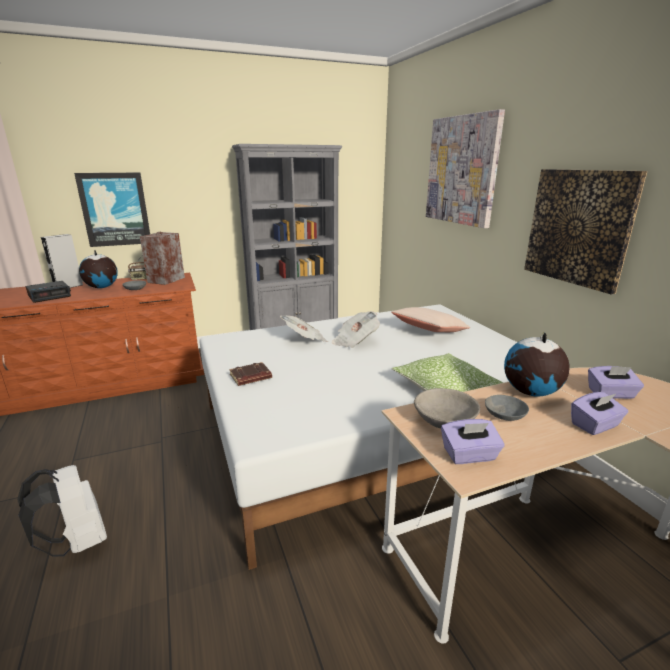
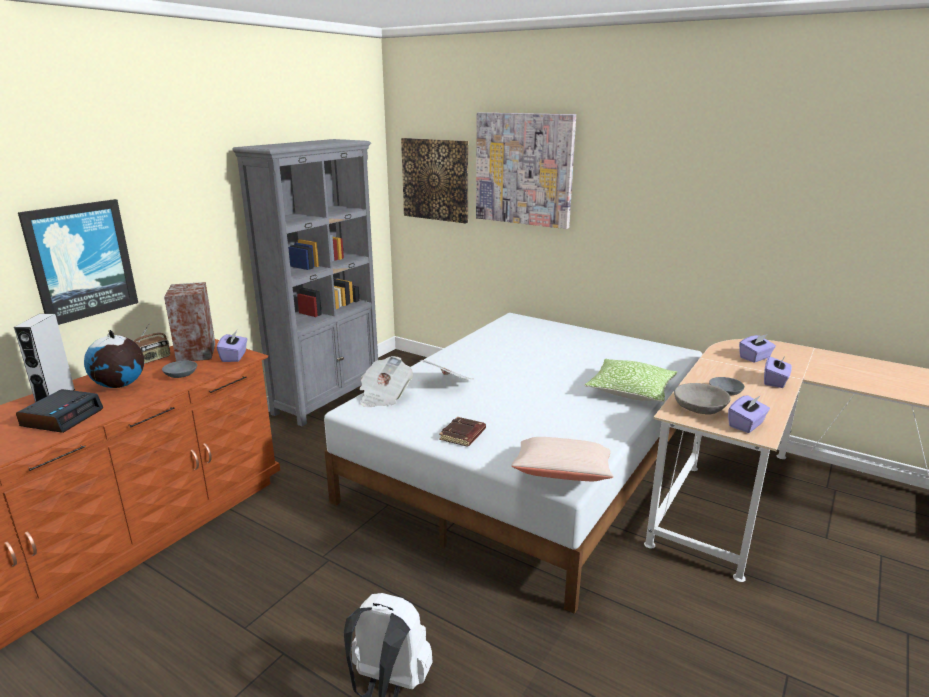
camera: 35 degrees left, 0 degrees up
(177, 286) = (234, 357): none -> purple tissue box
(355, 341) = (496, 371): newspaper -> newspaper (384, 396)
(429, 331) = (542, 342): beige pillow -> beige pillow (562, 474)
(530, 392) = (715, 371): globe -> none
(578, 227) = (672, 225): picture -> picture (435, 180)

